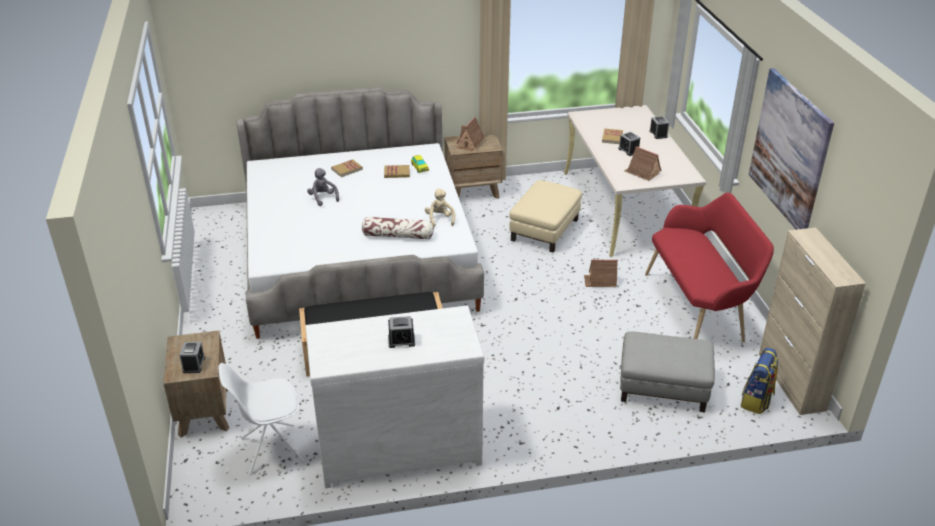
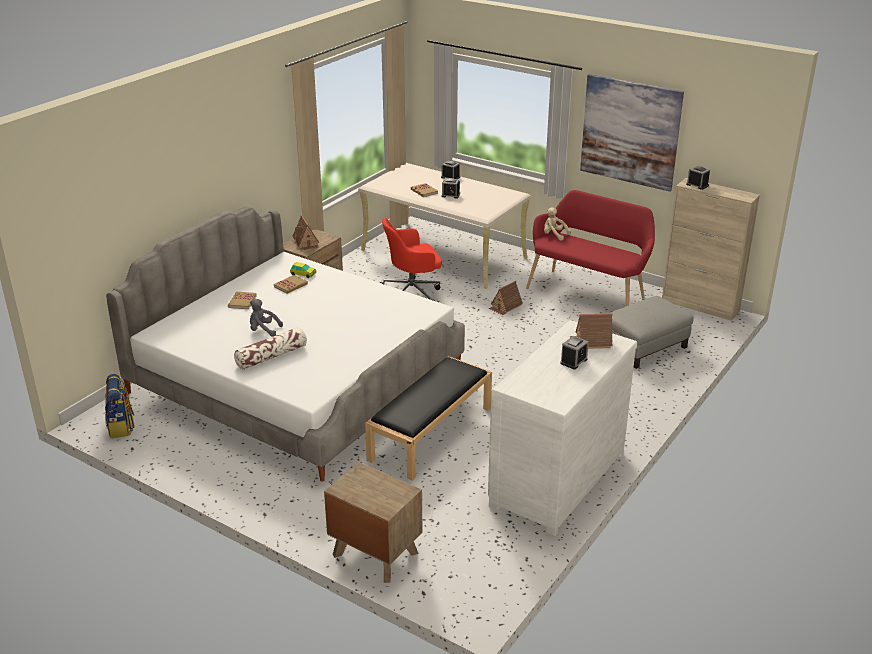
camera: 45 degrees left, 5 degrees down
(194, 364) = (387, 494): alarm clock -> alarm clock (697, 185)
(270, 450) = (474, 541): white chair -> none
(398, 235) = (378, 325): pillow -> pillow (271, 356)
(440, 219) = (388, 300): beige plush toy -> beige plush toy (554, 235)
(544, 230) = (412, 293): beige ottoman -> red office chair
(642, 172) = (485, 205): toy house -> toy house (591, 342)
(756, 400) = (700, 325): backpack -> backpack (121, 427)

